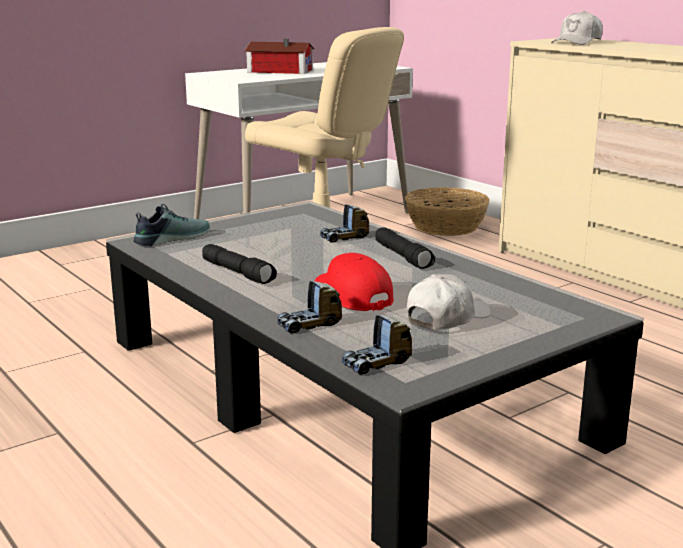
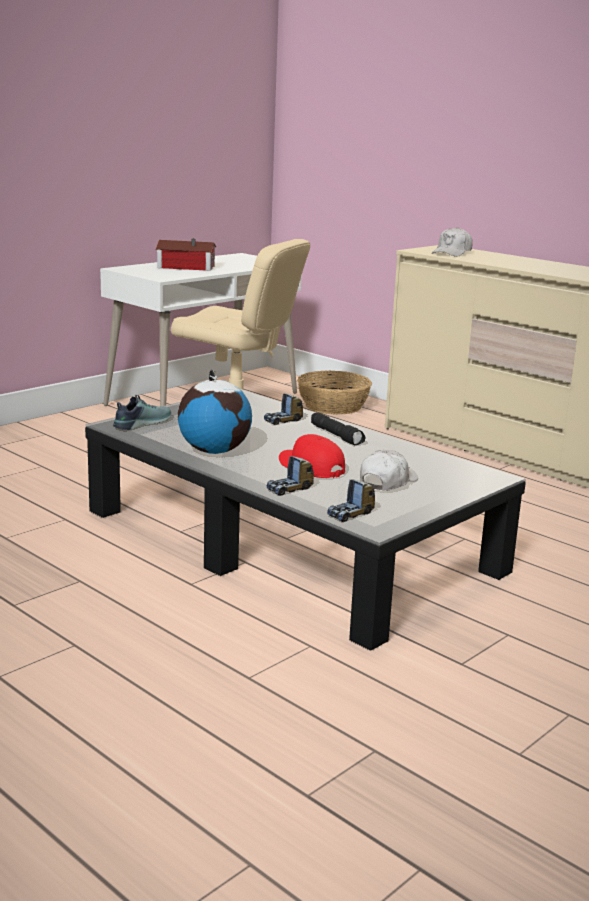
camera: 10 degrees left, 0 degrees up
(238, 273) = (214, 451): black flashlight -> globe

